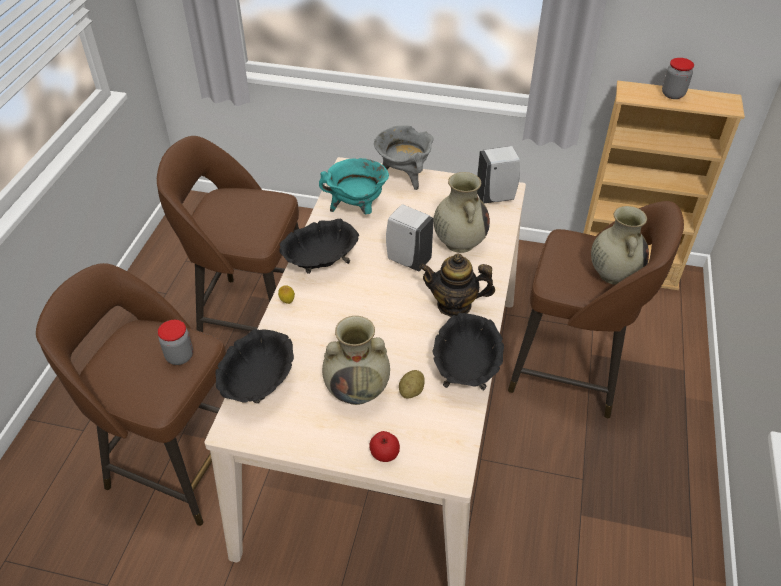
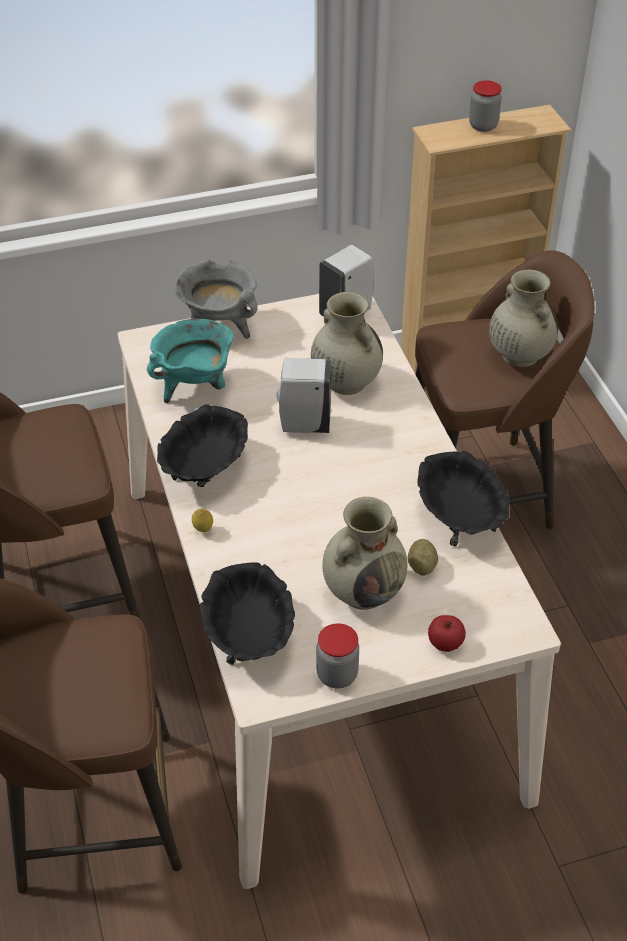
camera: 30 degrees left, 0 degrees up
(179, 356) = (104, 654): jar -> jar (337, 675)
(454, 305) = (394, 454): teapot -> none

